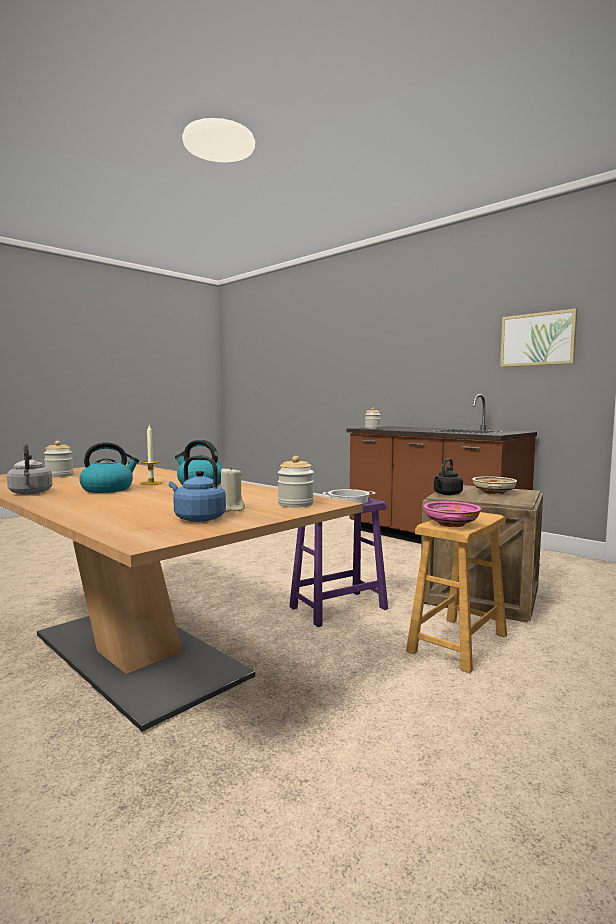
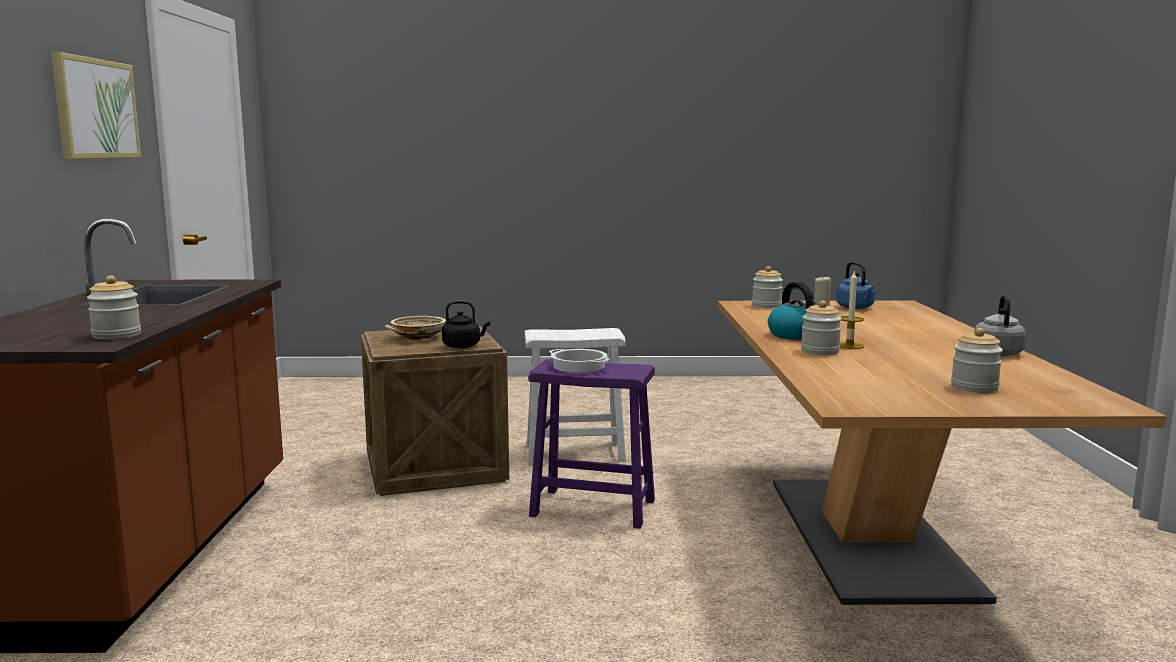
camera: 135 degrees left, 5 degrees up
(108, 489) = (906, 344): kettle -> none
(166, 478) = (820, 351): none -> jar
(451, 524) = (597, 332): pink bowl -> none
(458, 643) = (574, 452): brown stool -> white stool

